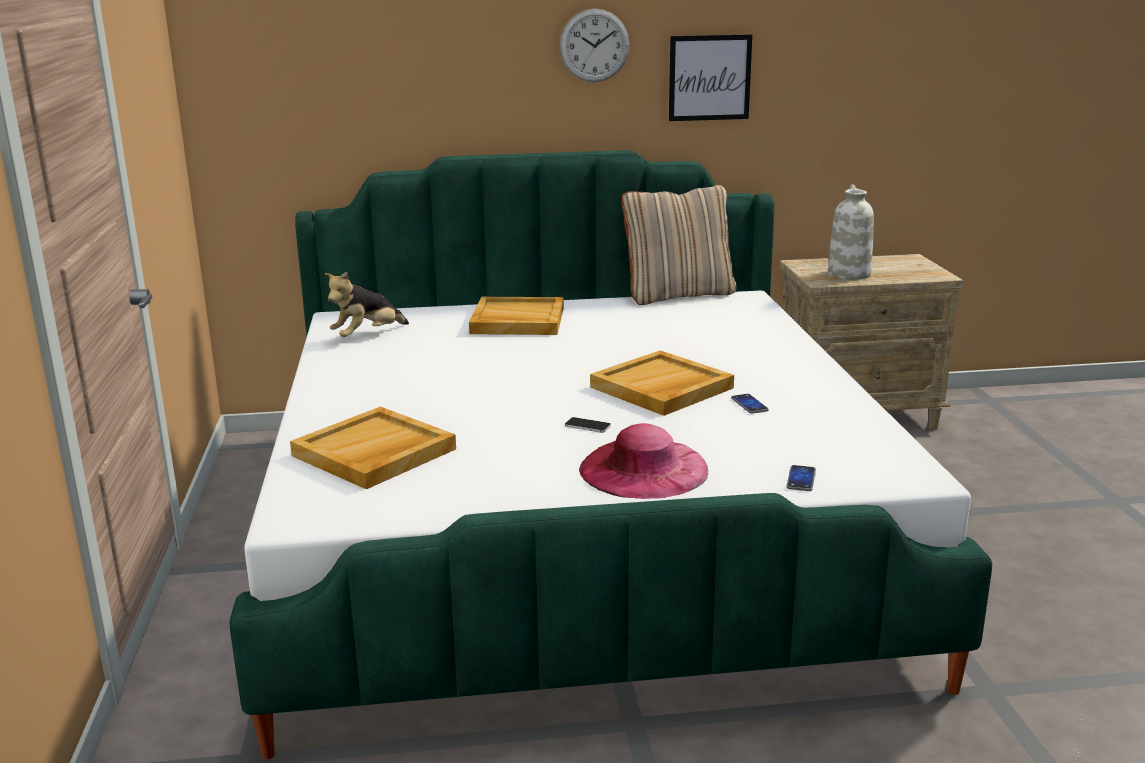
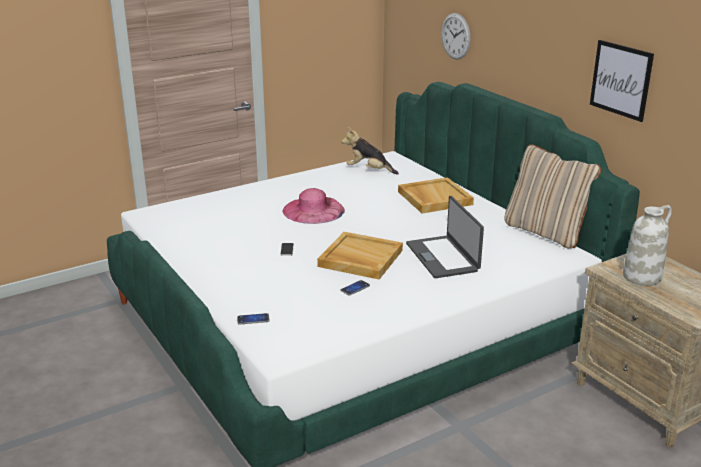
camera: 65 degrees right, 5 degrees up
(374, 453) = (219, 211): beige tray -> none
(594, 45) = (555, 34): wall clock -> wall clock (455, 36)
(643, 469) = (240, 274): pink hat -> pink hat (313, 210)
(699, 347) = (443, 257): none -> laptop

